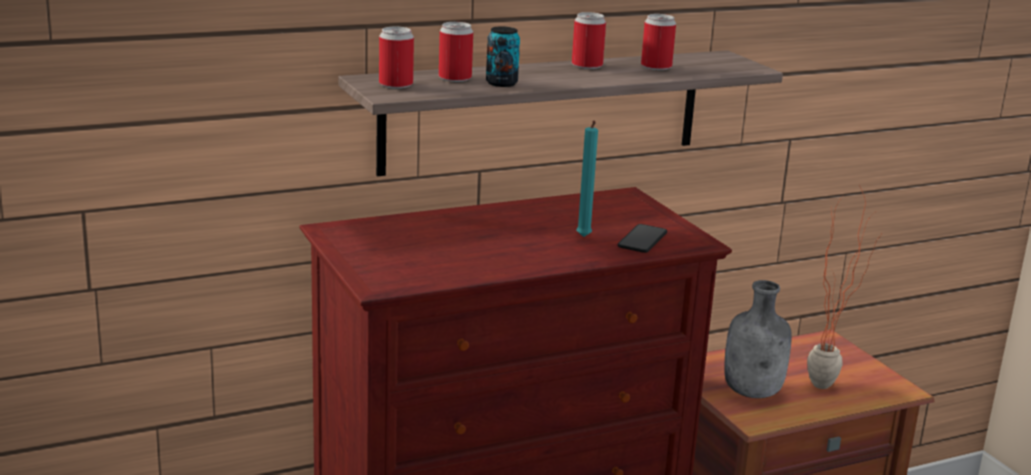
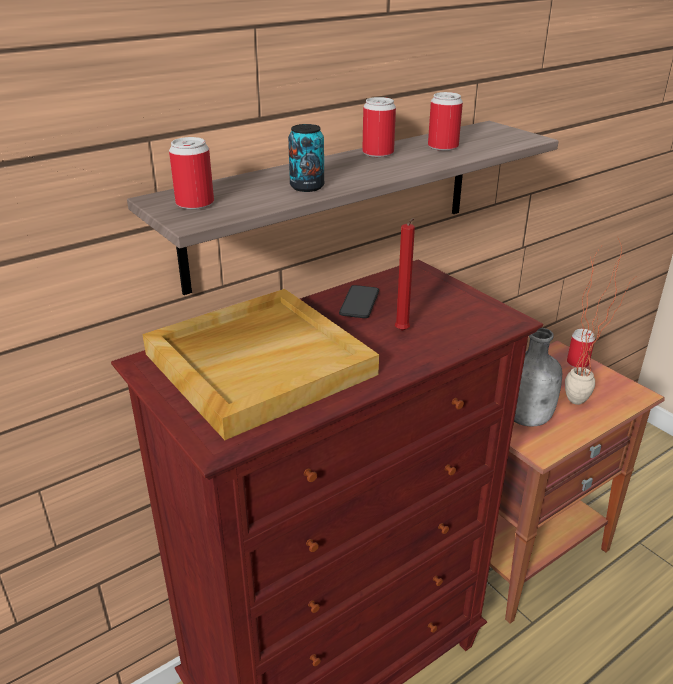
camera: 10 degrees left, 10 degrees up
(435, 242) = (260, 363): none -> beige tray
(455, 78) = (255, 186): can -> can (577, 363)
(583, 238) = (402, 332): turquoise candle -> red candle
(642, 240) = (458, 326): phone -> phone (359, 303)

